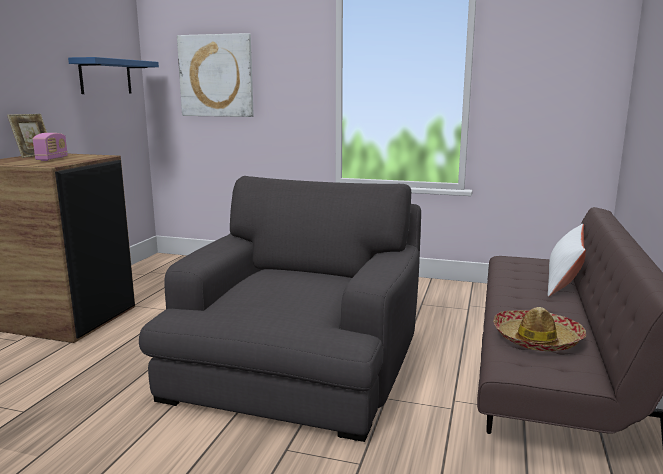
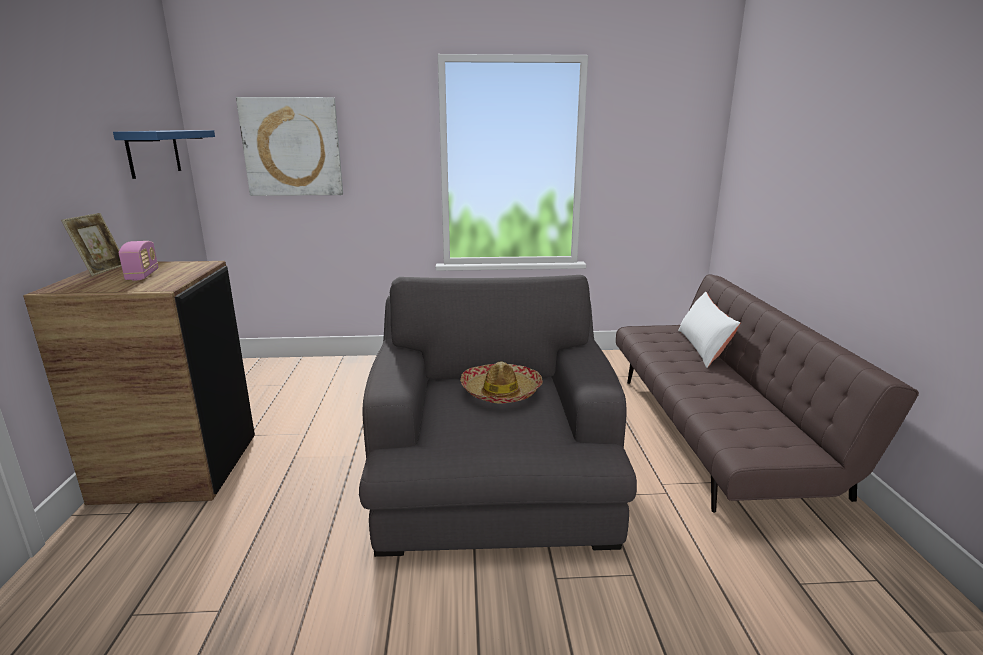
camera: 20 degrees left, 5 degrees up
(537, 339) = (739, 417): hat -> hat (501, 392)

